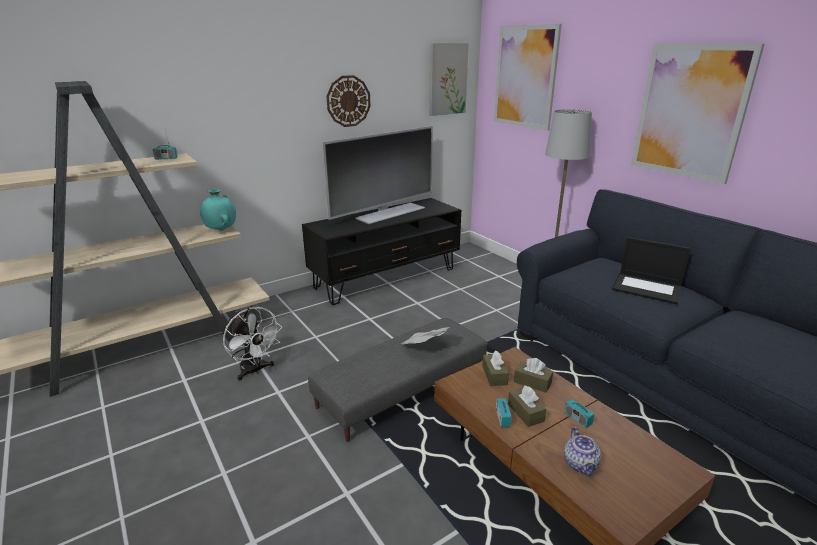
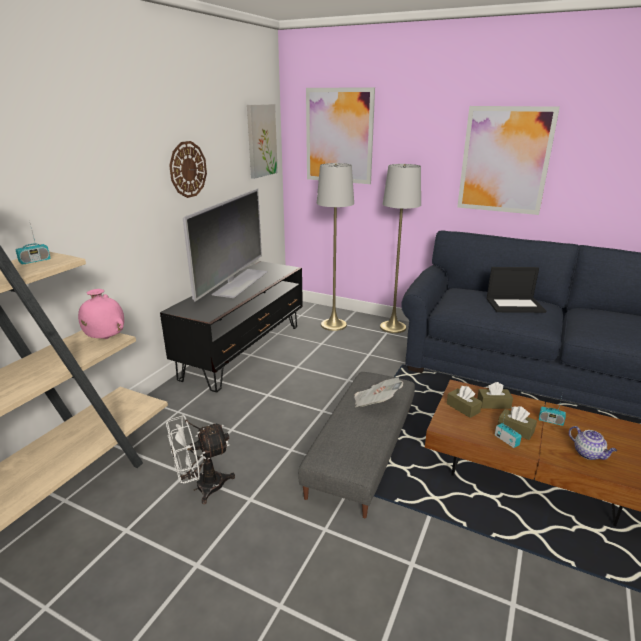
camera: 30 degrees left, 0 degrees up
(221, 230) = (105, 338): turquoise vase -> pink vase
(255, 371) = (202, 487): white fan -> white fan turned 135 degrees clockwise
(489, 275) = (333, 325): none -> grey floor lamp

